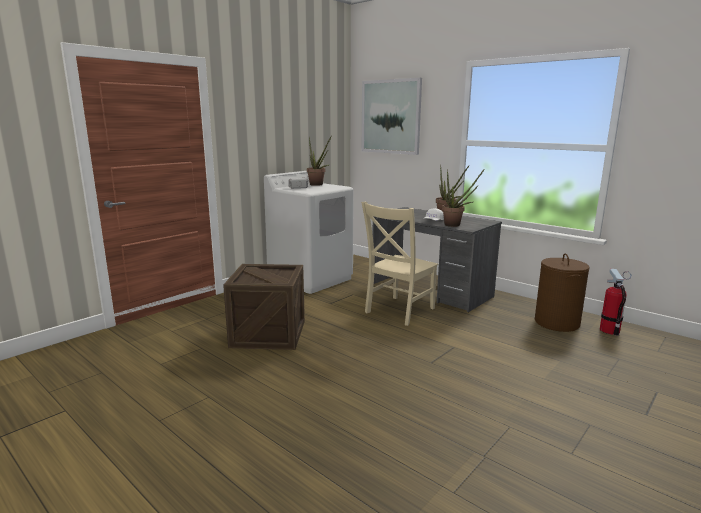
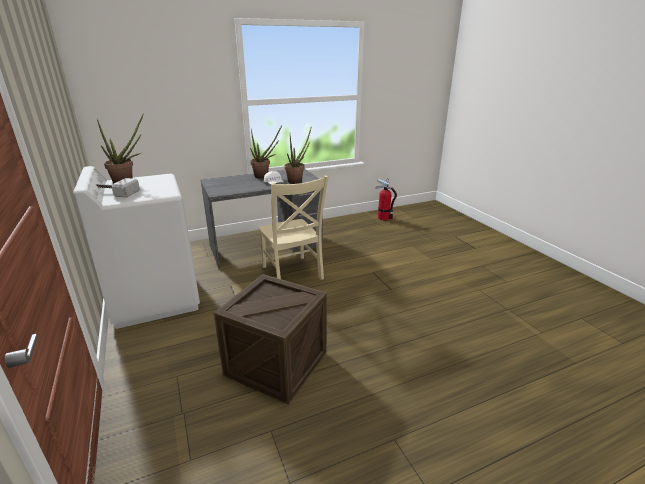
camera: 65 degrees left, 10 degrees up
(390, 117) = (143, 79): picture -> none
(557, 323) = (363, 227): brown laundry basket -> none

